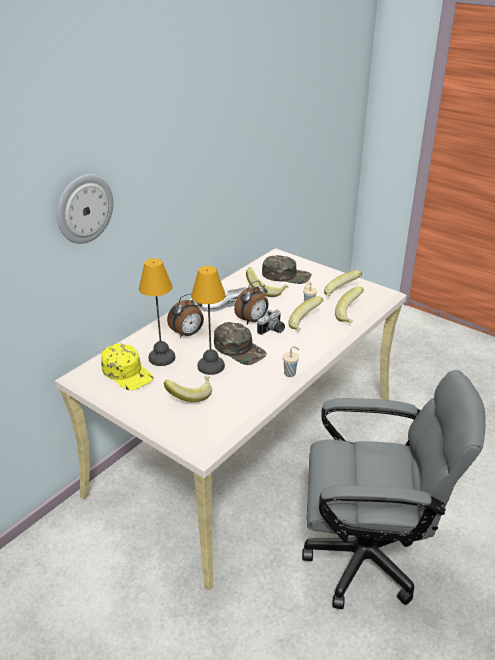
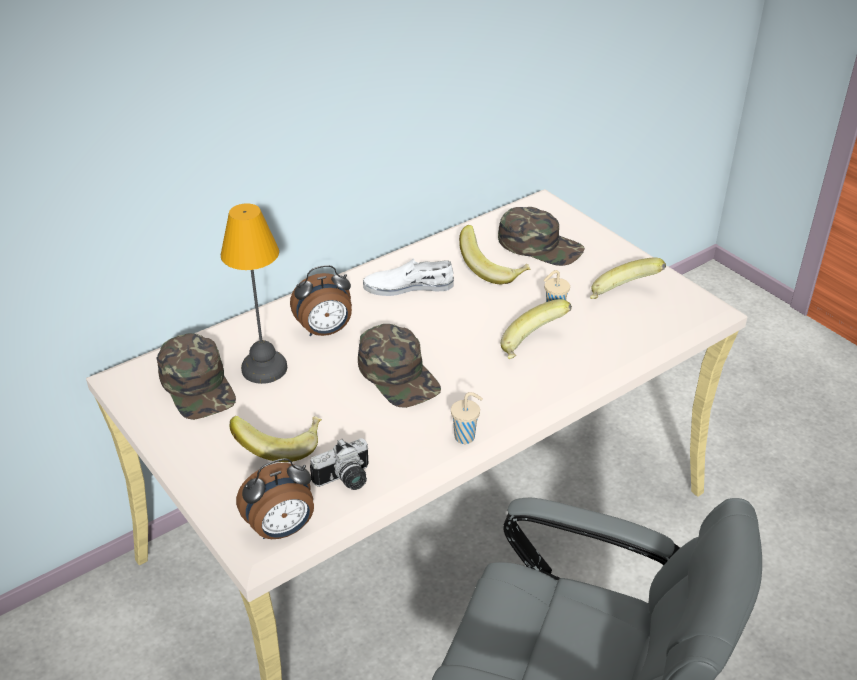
camera: 15 degrees right, 5 degrees up
(84, 208) = (147, 102): wall clock -> none
(127, 372) = (198, 386): yellow cap -> green cap
(211, 365) = (338, 398): table lamp -> none
(253, 320) = (444, 324): alarm clock -> alarm clock (281, 530)
(273, 330) = (471, 349): camera -> camera (345, 480)
(351, 316) = (622, 343): banana -> none

